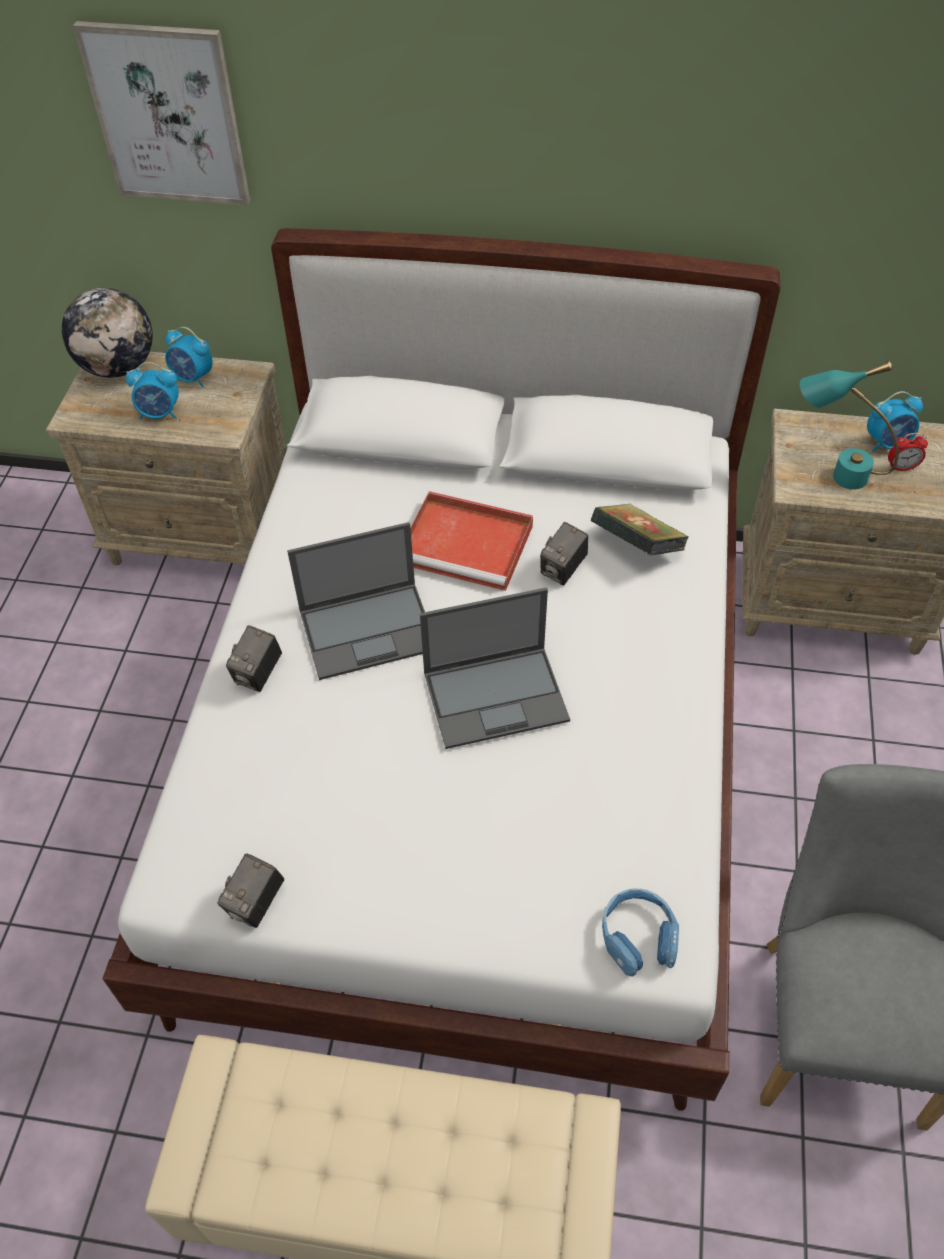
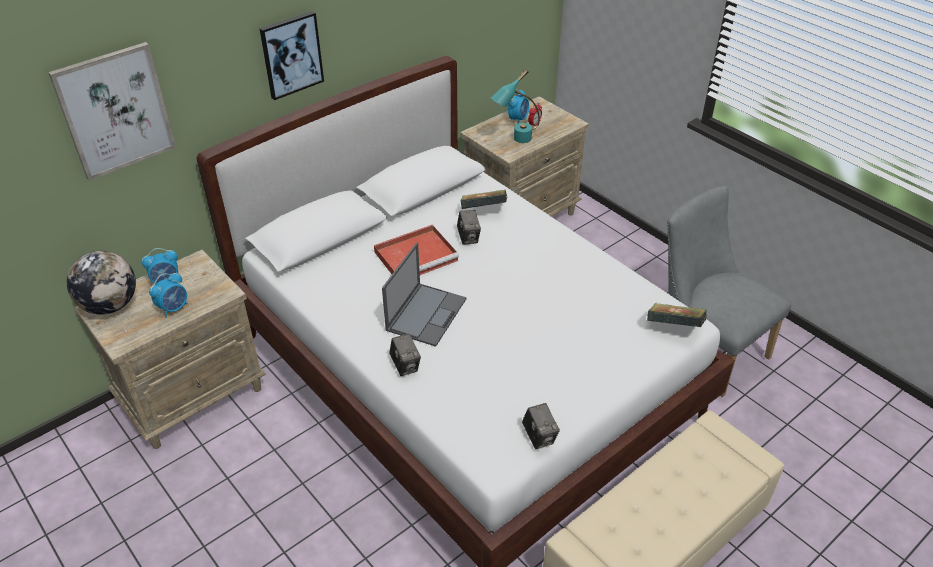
camera: 50 degrees left, 10 degrees down
(464, 144) = (291, 55): none -> picture
(497, 696) = (513, 296): laptop -> none
(638, 937) = (674, 327): blue headphones -> book

